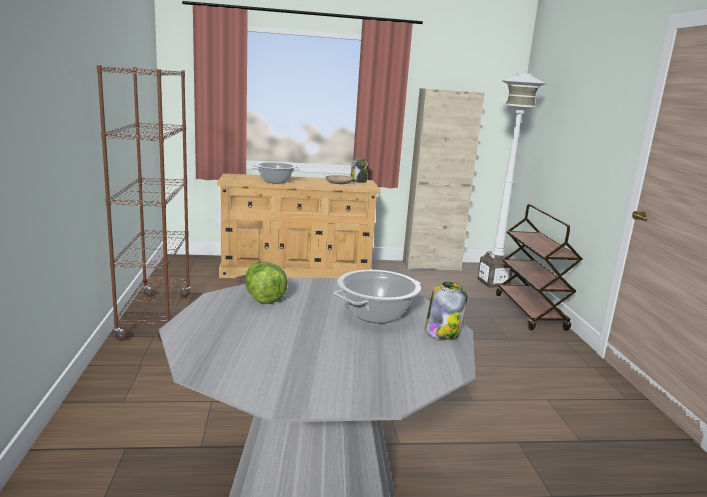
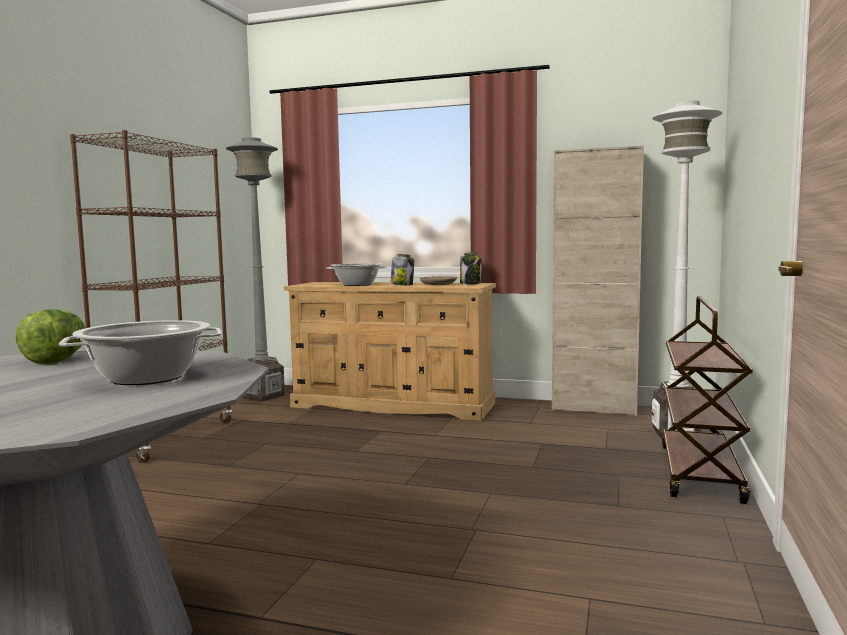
camera: 25 degrees right, 10 degrees down
(182, 267) = (263, 396): none -> grey floor lamp
(442, 333) = (179, 398): jar -> jar (402, 285)

